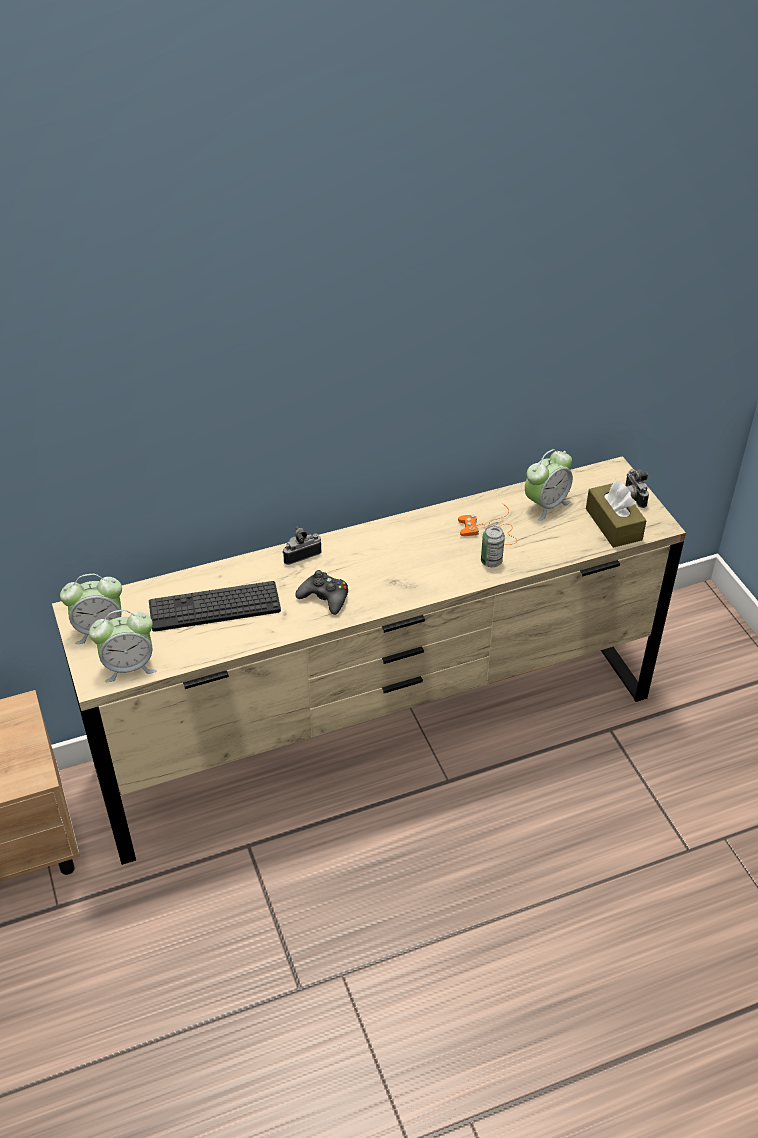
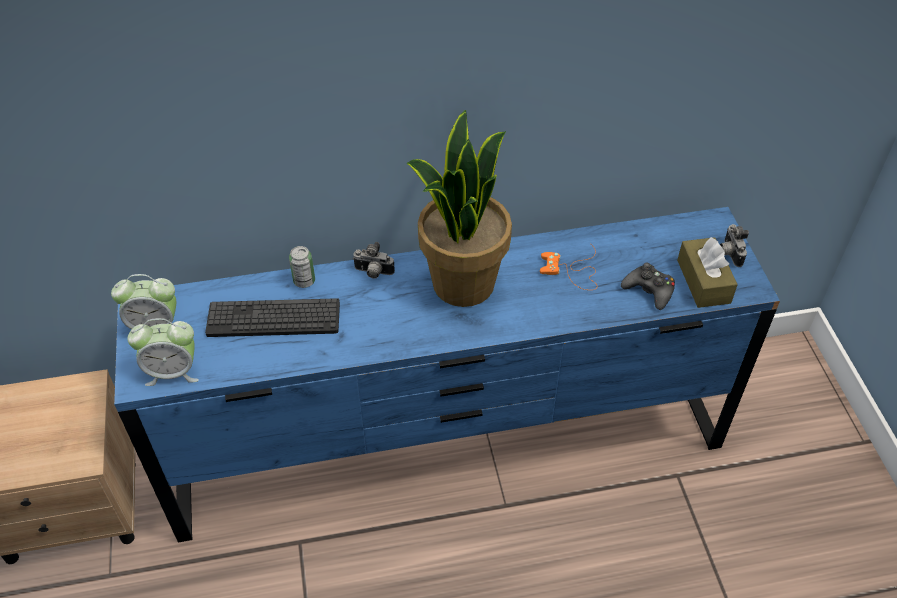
camera: 10 degrees right, 5 degrees up
(301, 554) = (373, 273): camera -> camera turned 150 degrees counterclockwise
(324, 597) = (386, 323): black game controller -> black game controller (649, 290)
(378, 733) = (448, 445): beige dresser -> blue dresser
(389, 553) = (462, 283): none -> potted plant
(491, 561) = (565, 306): can -> can (304, 281)
(546, 505) = (636, 251): alarm clock -> none

